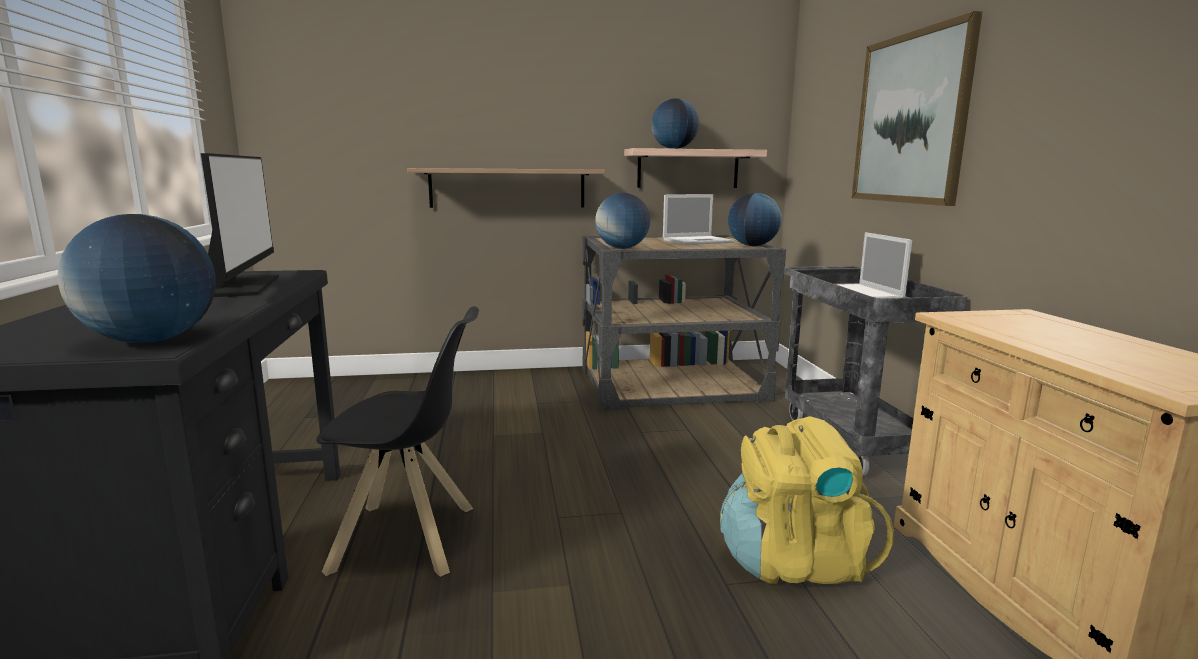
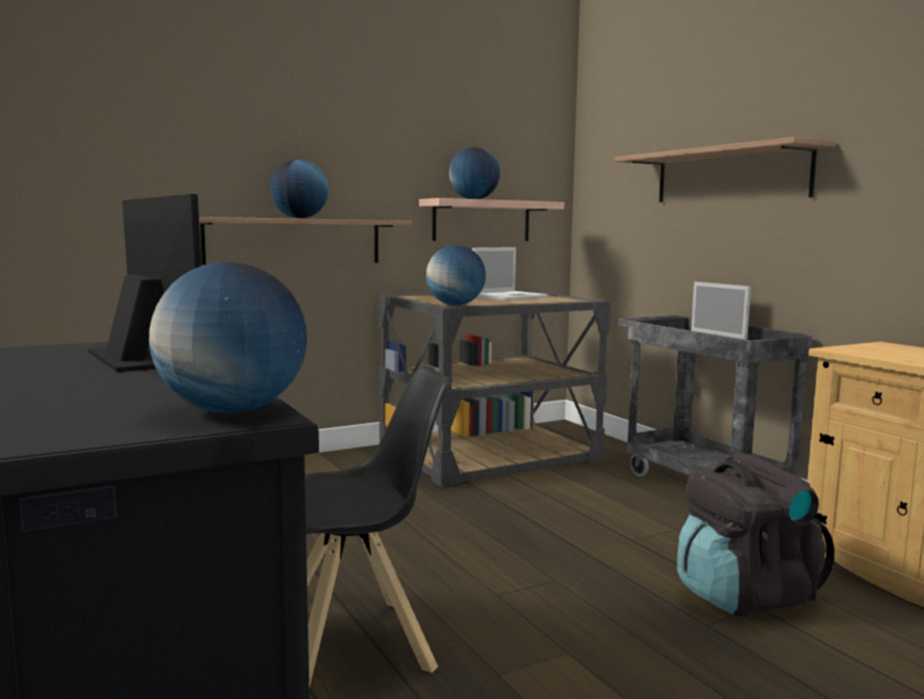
camera: 20 degrees left, 5 degrees down
(752, 246) = (573, 299): globe -> globe (300, 218)
(793, 561) = (744, 595): yellow backpack -> black backpack
(910, 119) = (730, 175): picture -> shelf

